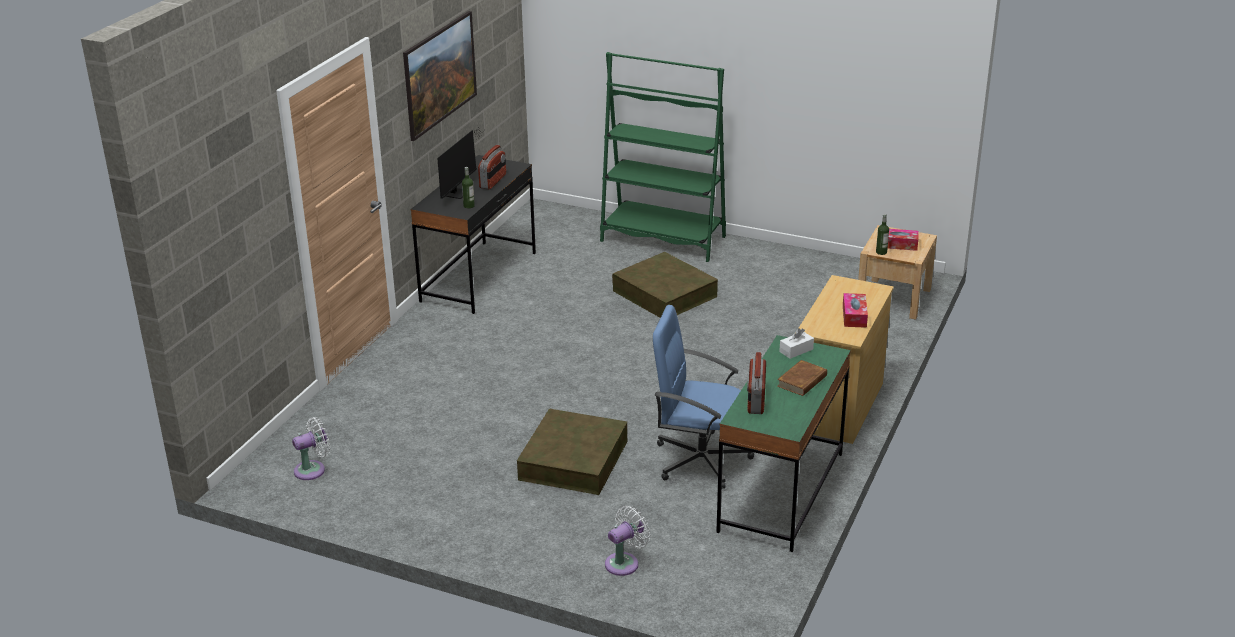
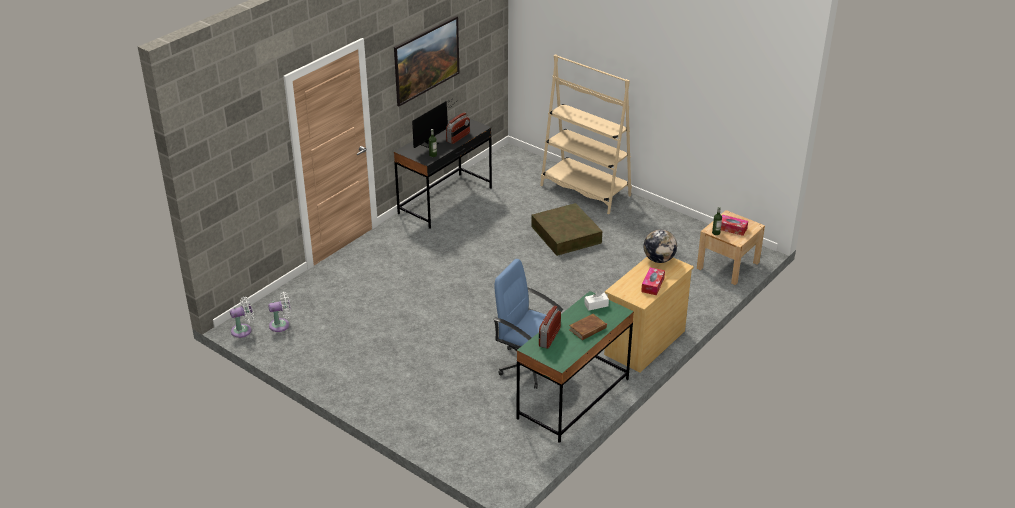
camera: 15 degrees right, 5 degrees up
(573, 460) = (447, 349): brown storage box -> none
(625, 562) = (447, 428): white fan -> white fan (243, 330)
(663, 239) = (585, 191): green bookcase -> beige bookcase
(844, 285) = (659, 259): none -> globe

